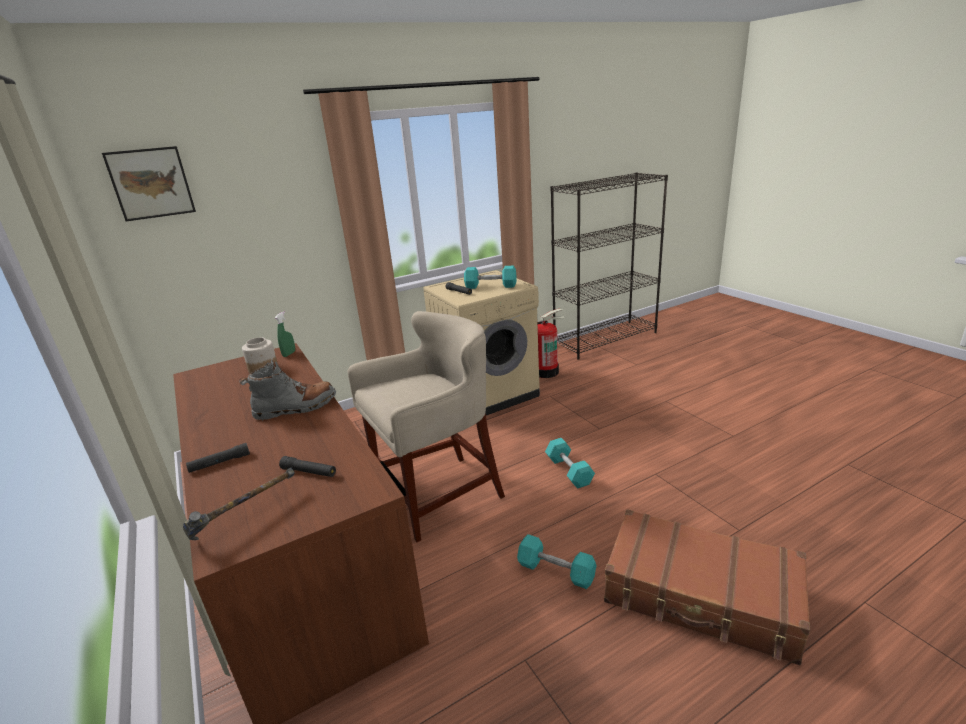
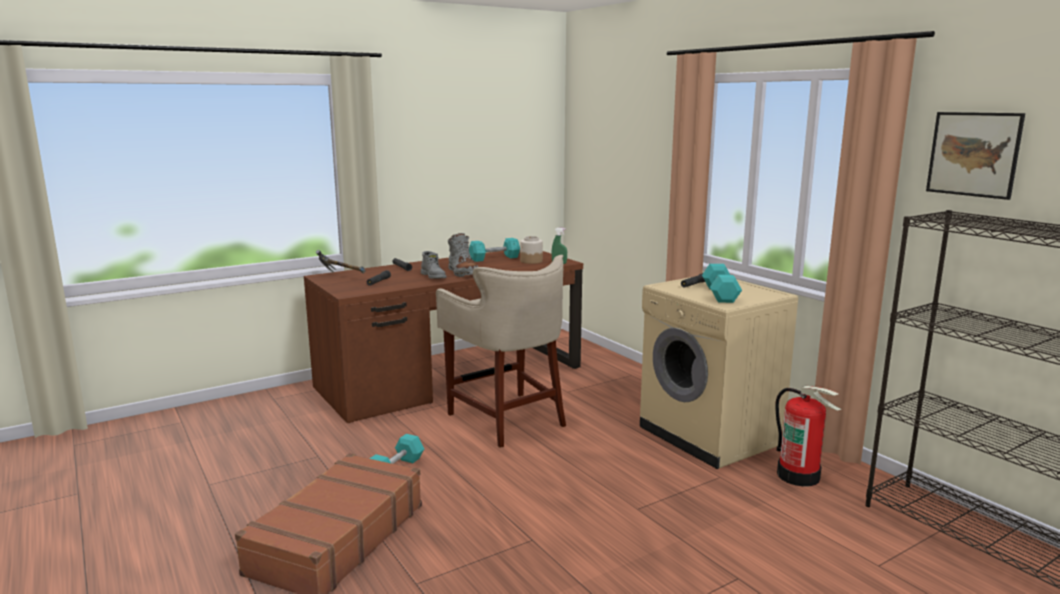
camera: 85 degrees right, 10 degrees down
(151, 183) = (591, 117): picture -> picture (973, 154)
(305, 427) = (434, 277): none -> grey boot
(569, 471) = (541, 482): turquoise dumbbell -> turquoise dumbbell (494, 258)

